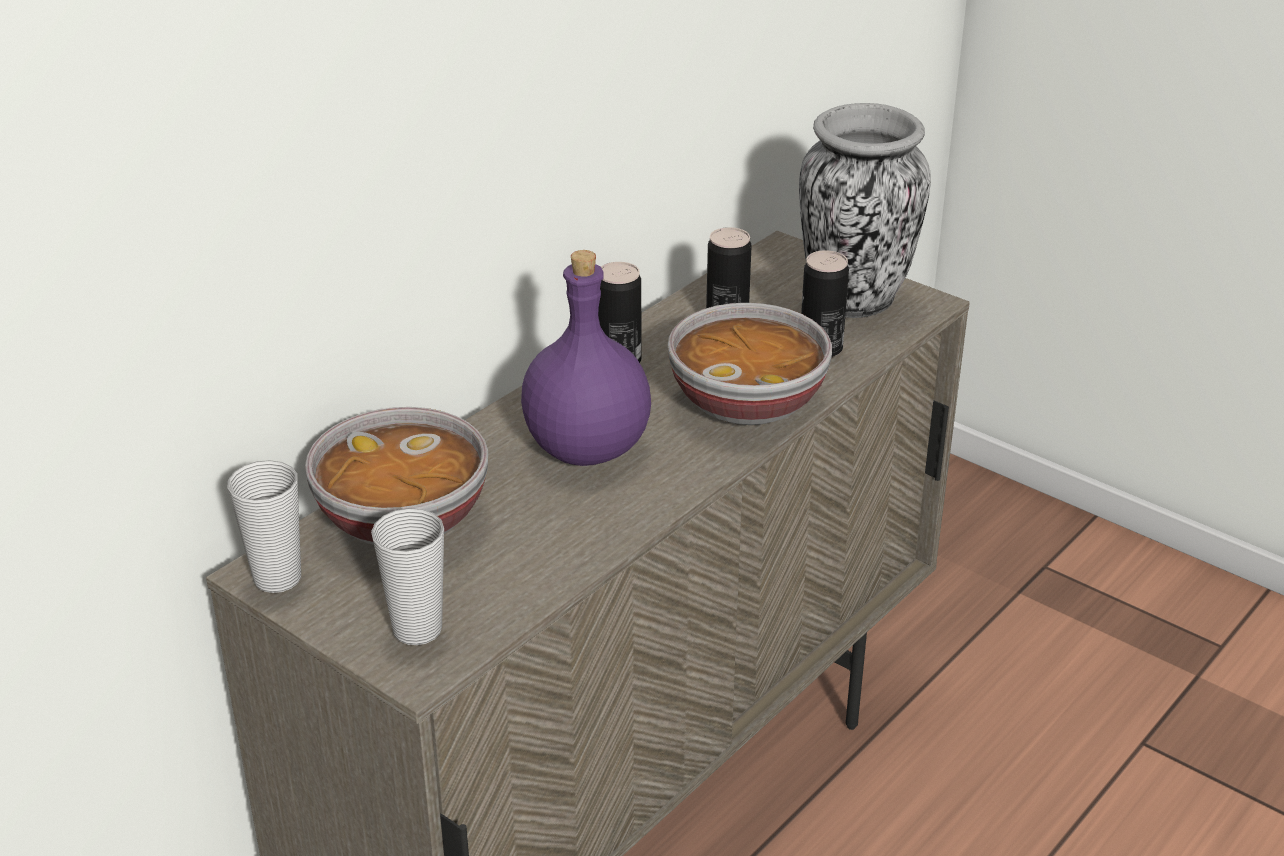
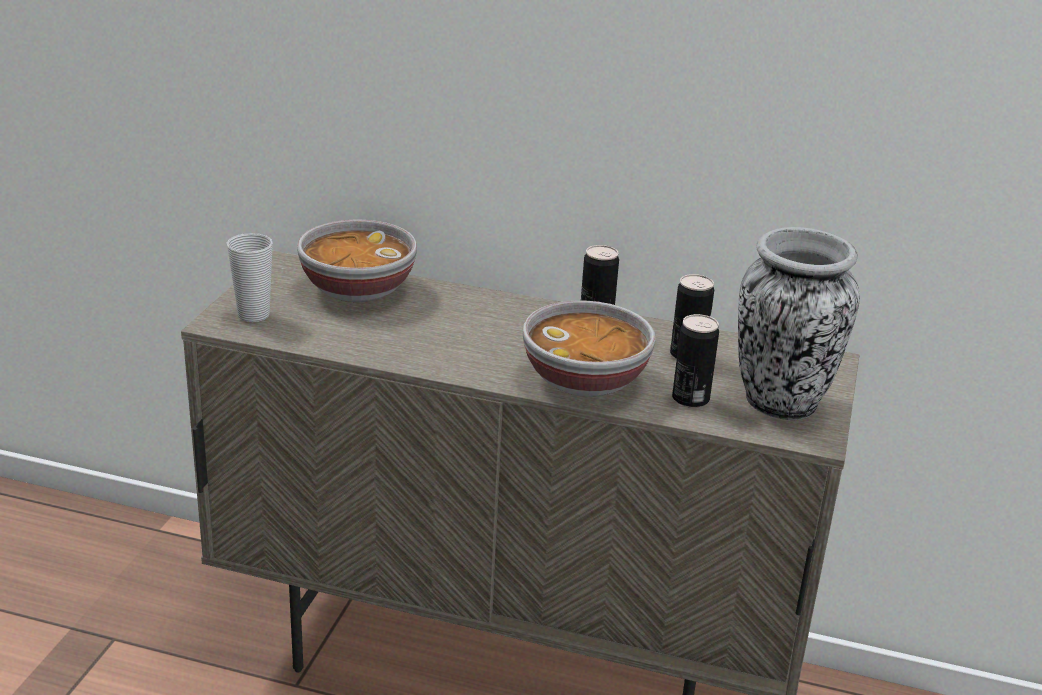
camera: 65 degrees right, 5 degrees down
(277, 578) = (279, 267): cup -> none
(587, 450) = (475, 332): purple bottle -> none

